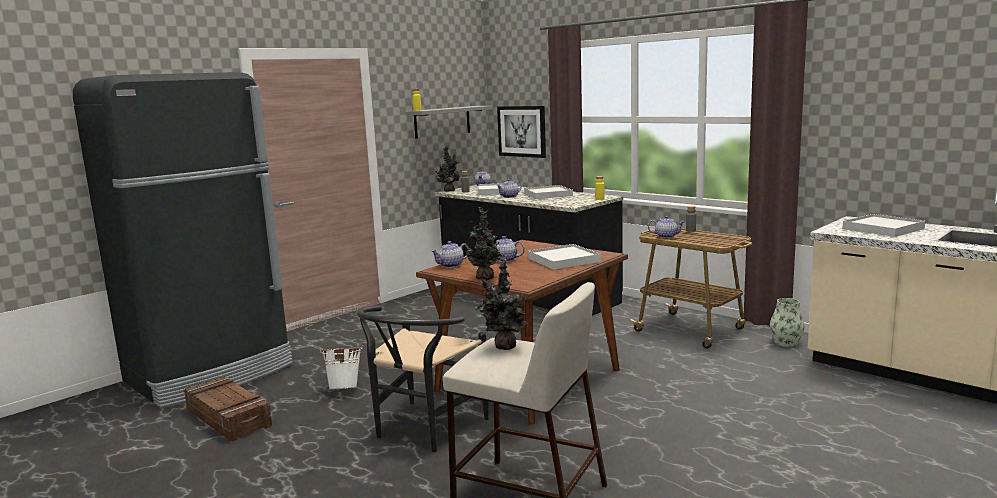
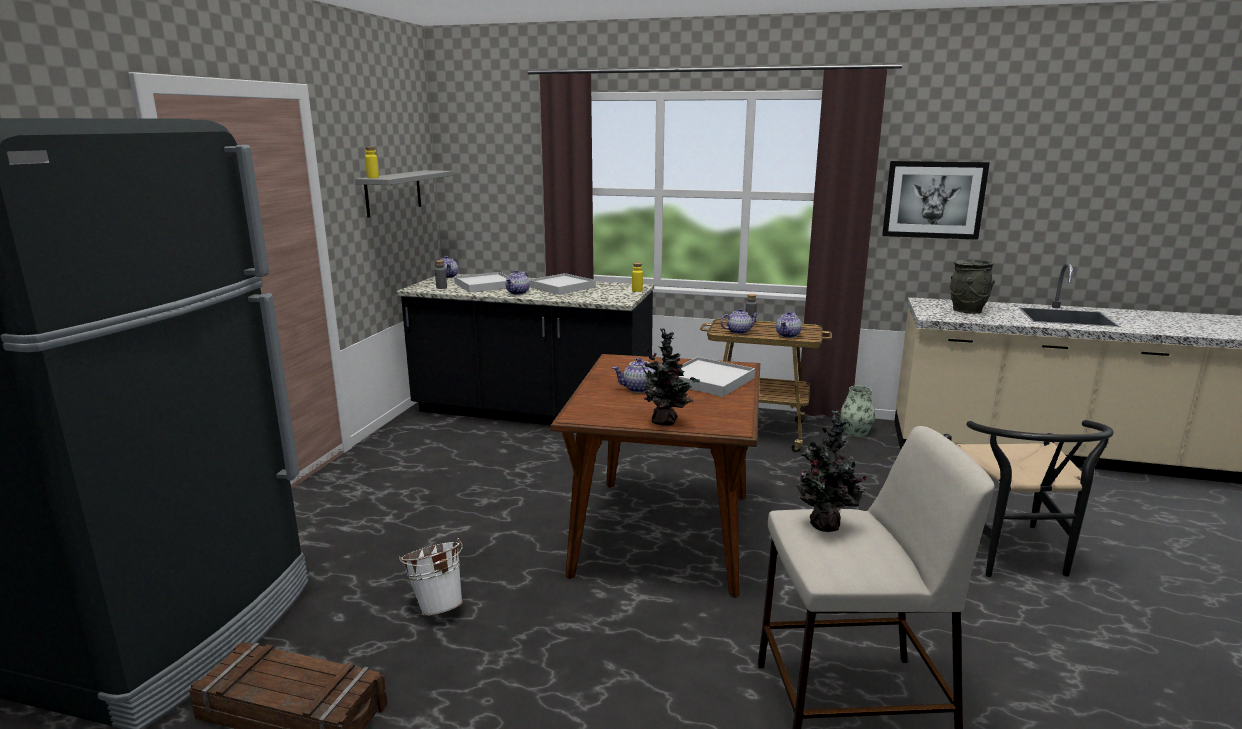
camera: 30 degrees left, 5 degrees up
(423, 430) = (619, 644): black chair -> black chair (1008, 555)
(449, 191) = (415, 287): potted plant -> none
(451, 265) = (584, 407): teapot -> teapot (788, 335)
(522, 131) = (492, 204): picture -> picture (933, 199)
(883, 228) = (967, 310): white tray -> grey vase

